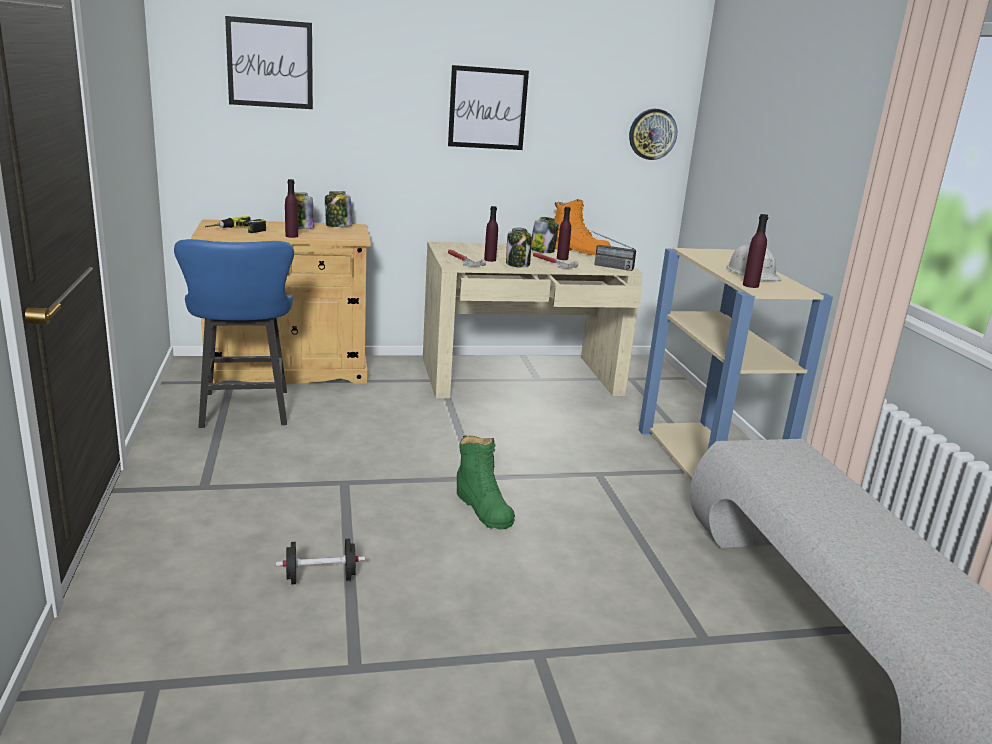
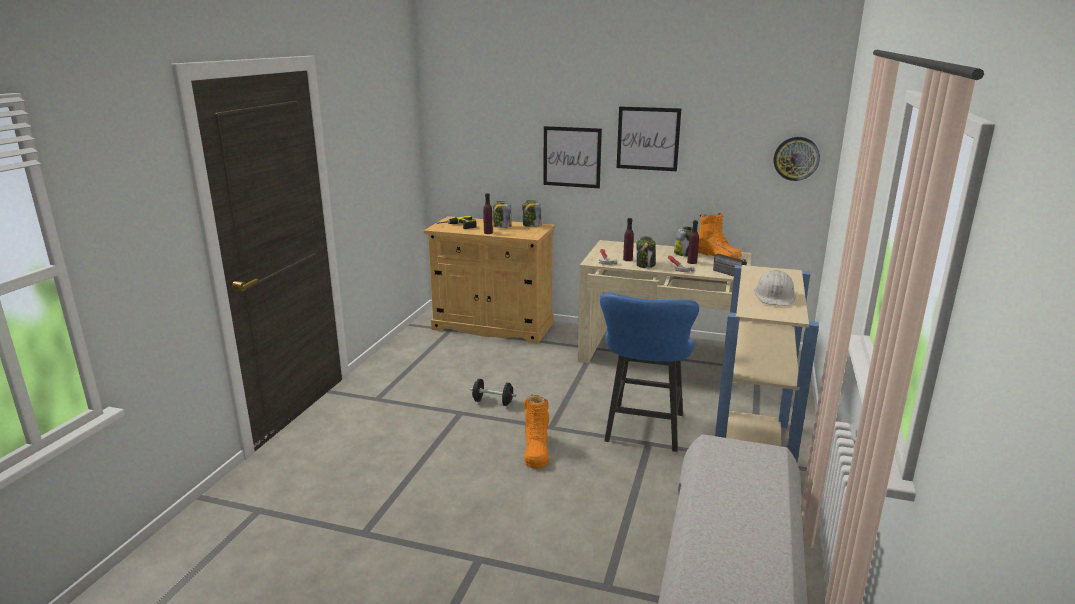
camera: 30 degrees right, 0 degrees up
(244, 414) = (439, 354): blue stool -> blue stool (643, 433)
(270, 63) = (491, 110): picture -> picture (572, 157)
(321, 578) = (392, 472): black dumbbell -> black dumbbell (493, 402)
(483, 508) = (536, 450): green boot -> orange boot
(750, 285) = (750, 307): purple bottle -> none

